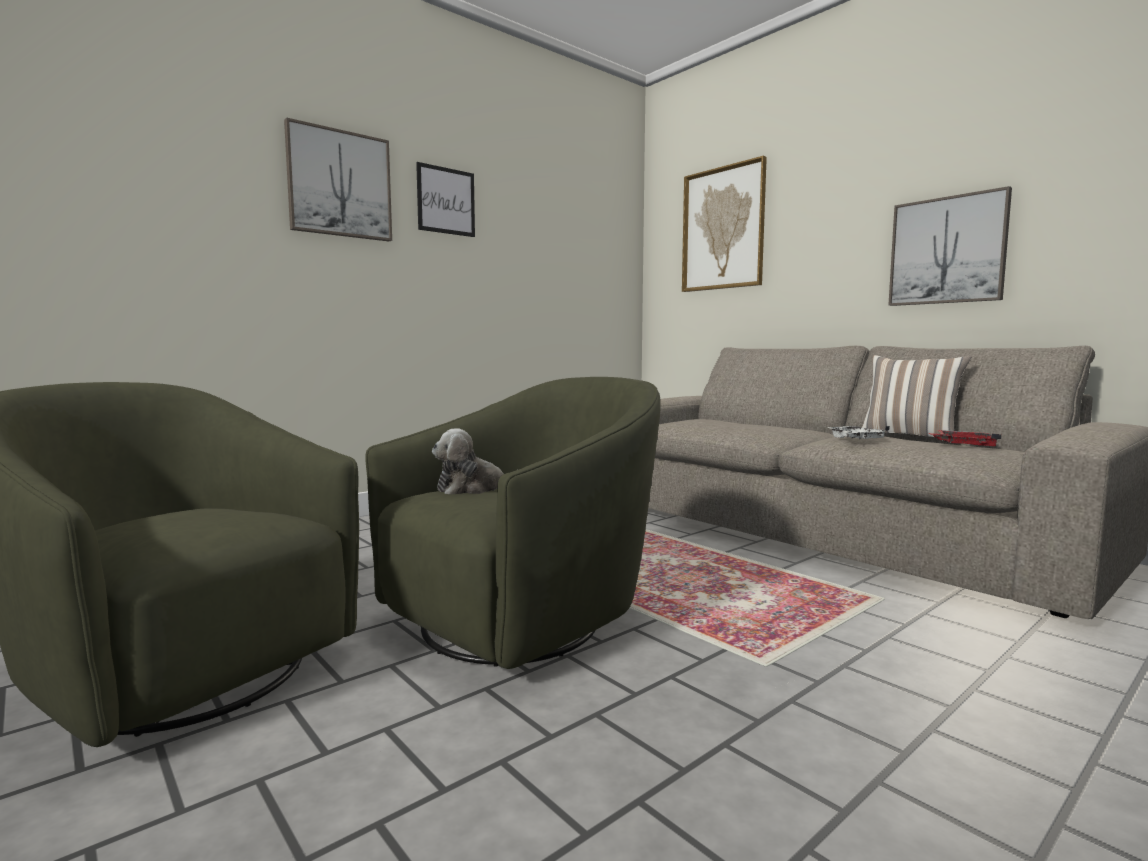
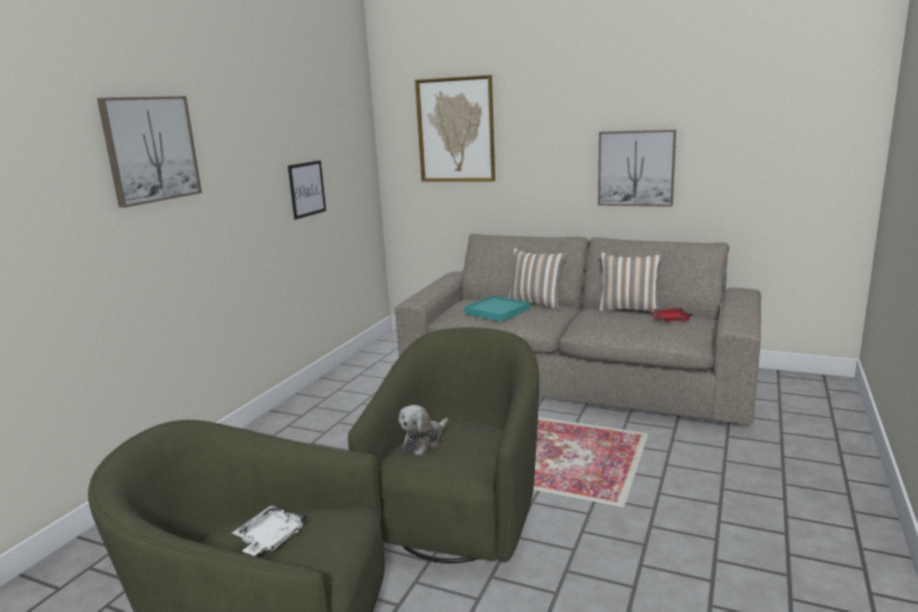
camera: 25 degrees left, 10 degrees up
(446, 201) = (233, 139): picture -> picture (307, 189)
(720, 424) = (497, 311): none -> turquoise tray
(782, 425) = (537, 304): none -> pillow
(856, 440) = (608, 324): white tray -> white tray (270, 539)

